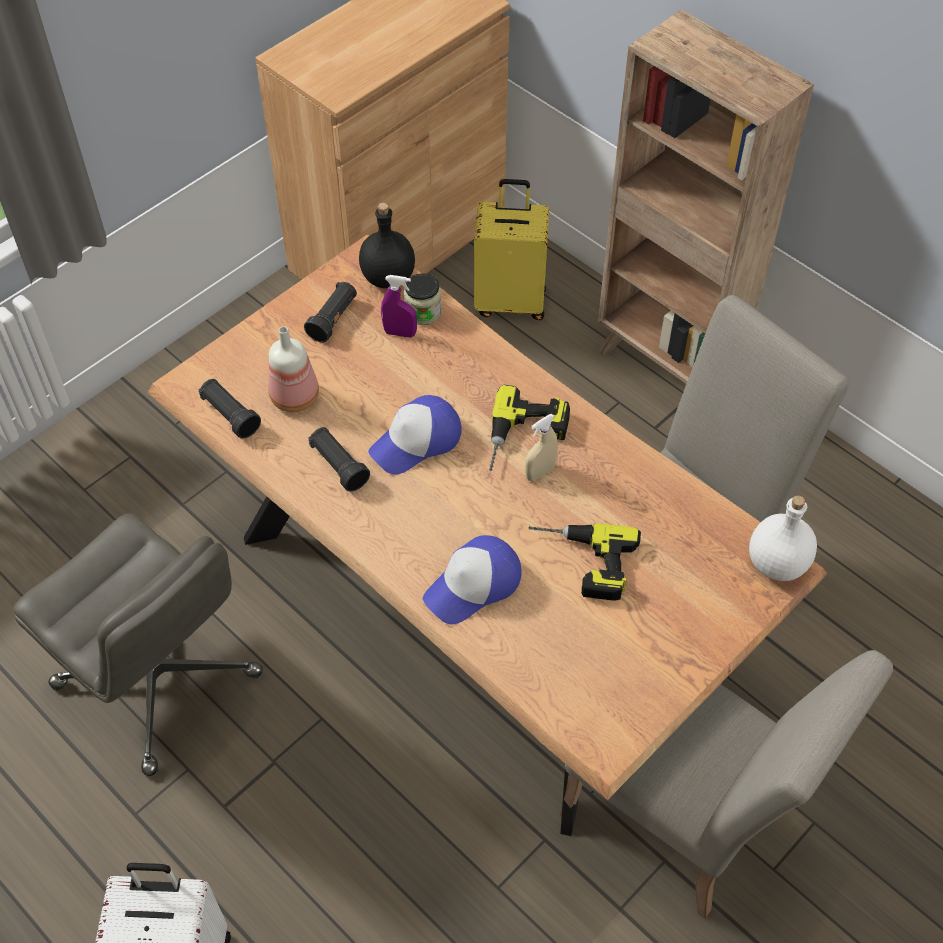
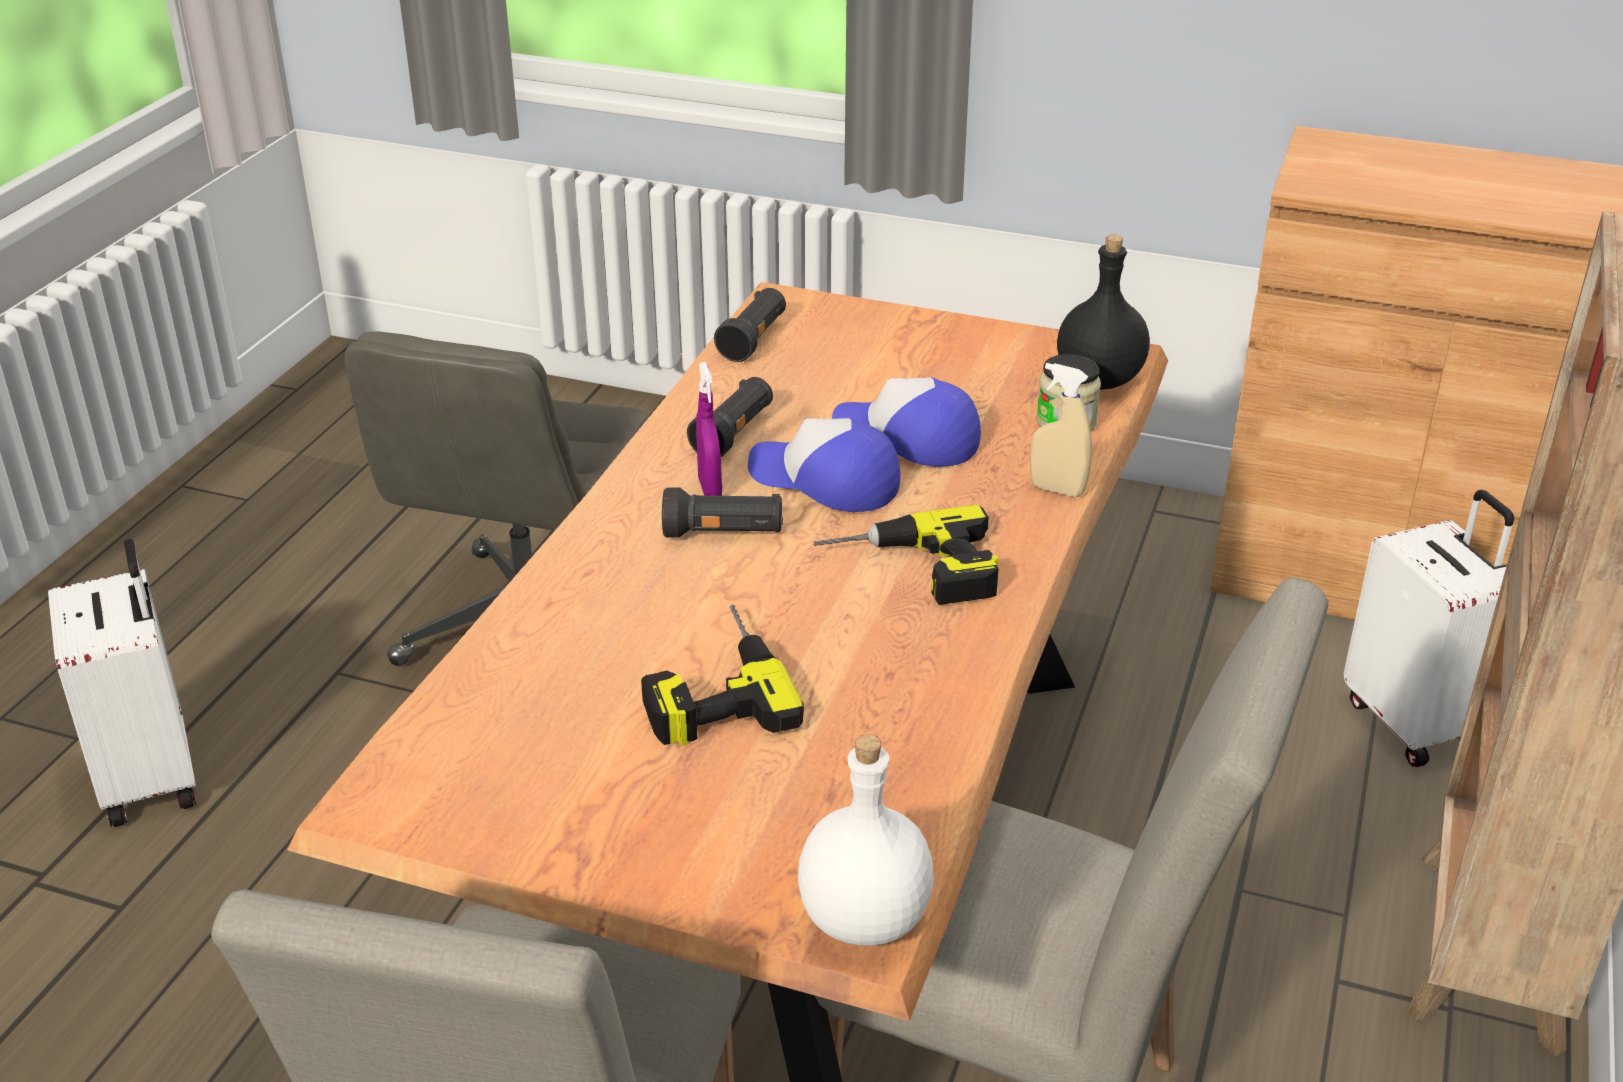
camera: 65 degrees right, 20 degrees down
(295, 396) = (824, 372): bottle -> none
(333, 319) = (980, 362): black flashlight -> black flashlight (724, 533)
(400, 333) = (1008, 416): purple spray bottle -> purple spray bottle (710, 489)
(474, 586) = (602, 596): cap -> cap (907, 438)
(510, 301) = (1414, 723): yellow suitcase -> white suitcase
(540, 472) = (858, 601): beige spray bottle -> beige spray bottle (1057, 490)

